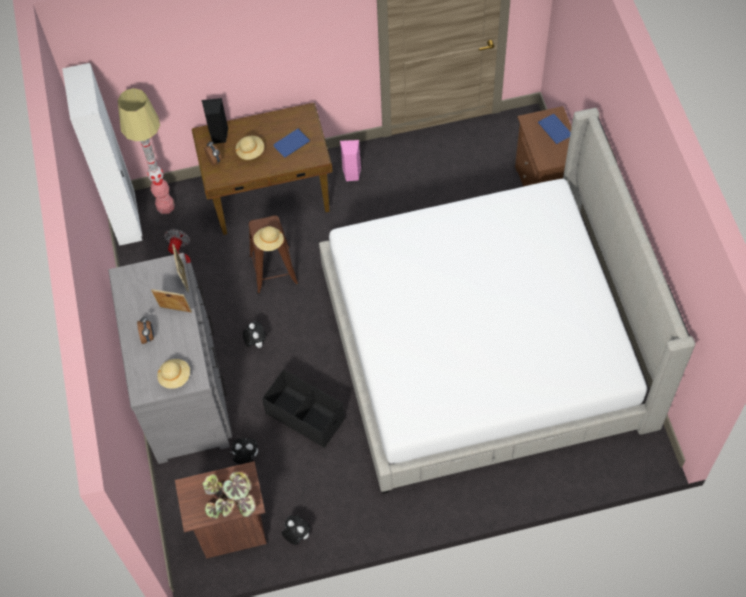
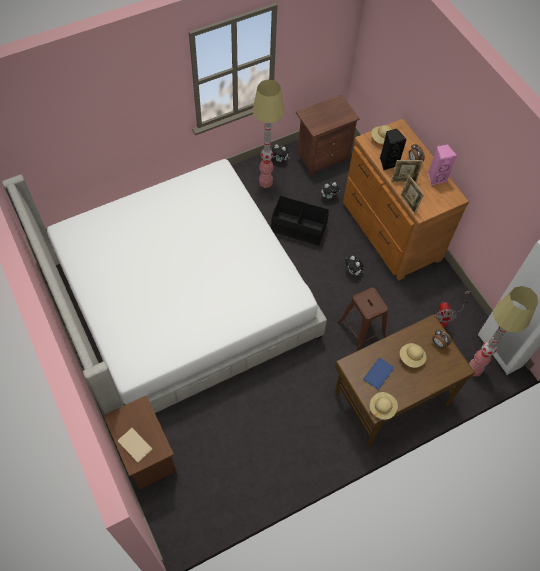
camera: 160 degrees right, 0 degrees up
(185, 389) = (389, 231): grey dresser -> brown dresser
(218, 135) = (447, 369): black speaker -> black speaker (388, 162)
(232, 502) = (318, 112): potted plant -> none
(269, 243) = (364, 293): beige hat -> beige hat (382, 408)
(329, 500) = (265, 182): none -> floor lamp
(351, 173) = (327, 435): pink speaker -> pink speaker (436, 177)
(555, 128) = (134, 446): blue book -> beige book

